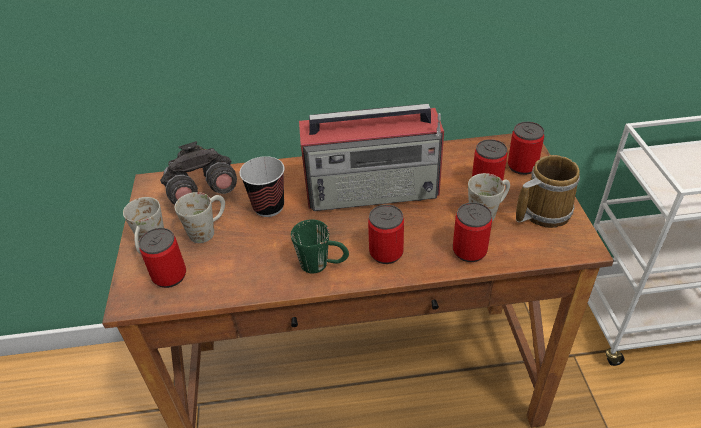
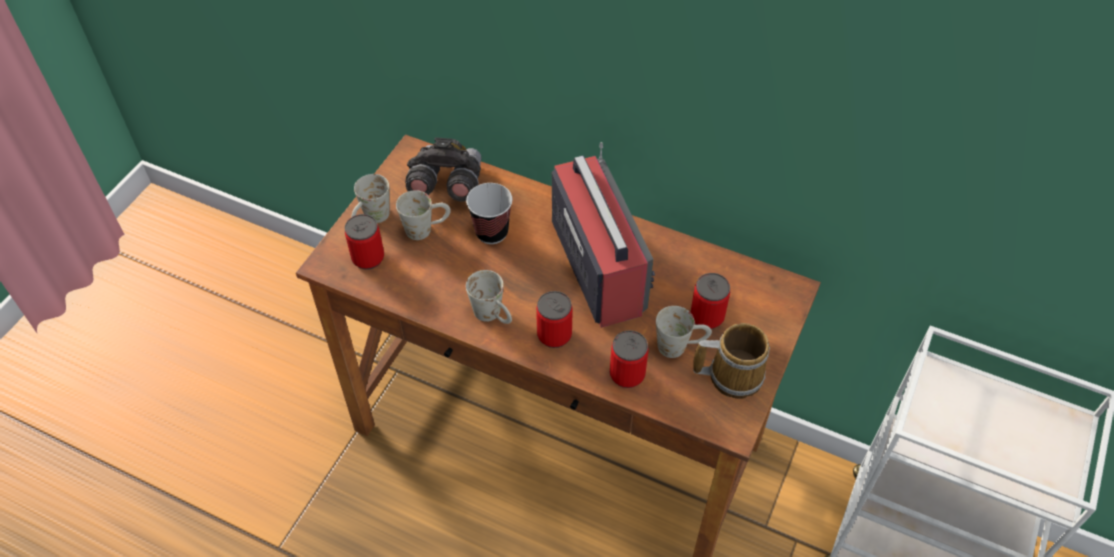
camera: 30 degrees right, 10 degrees up
(322, 264) = (493, 316): green mug -> white mug
(374, 190) = (597, 265): radio -> radio turned 135 degrees counterclockwise
(522, 166) = (762, 315): can -> none

